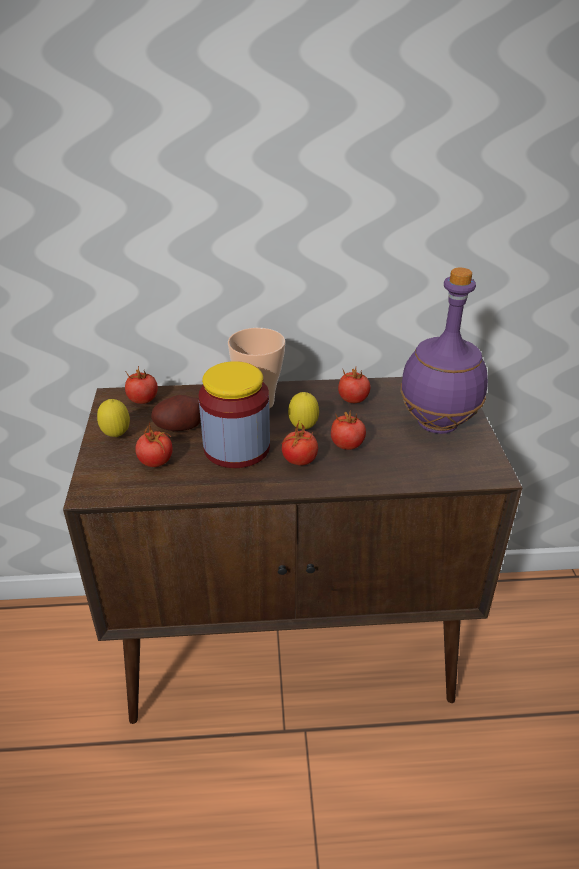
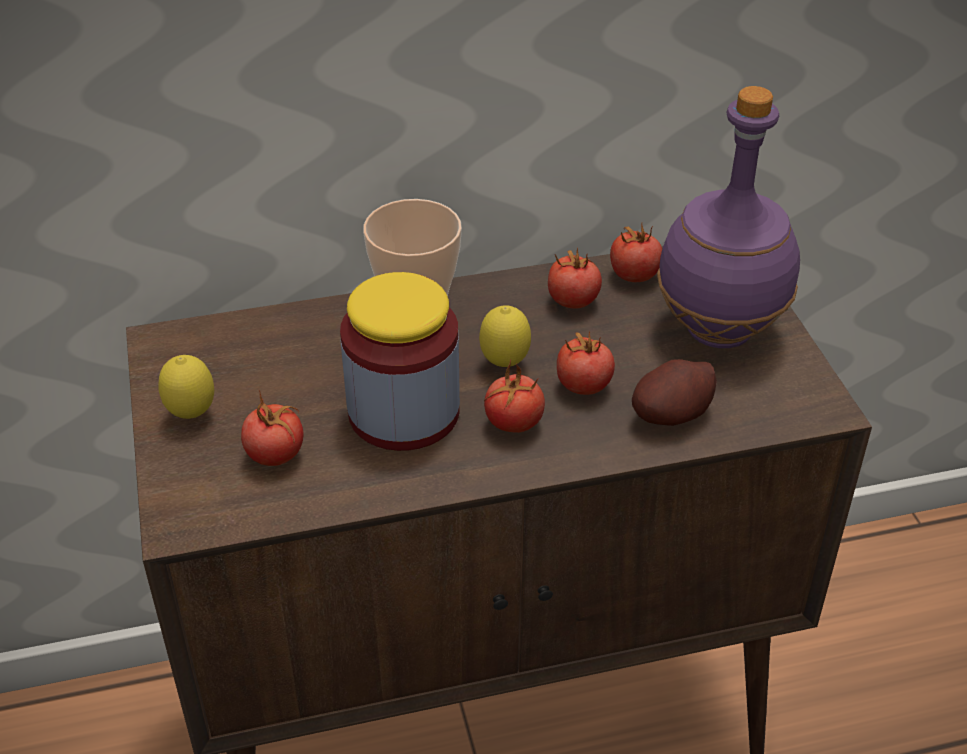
camera: 10 degrees left, 5 degrees up
(143, 400) = (216, 341): tomato -> tomato (634, 275)
(179, 427) = (294, 385): potato -> potato (671, 415)

